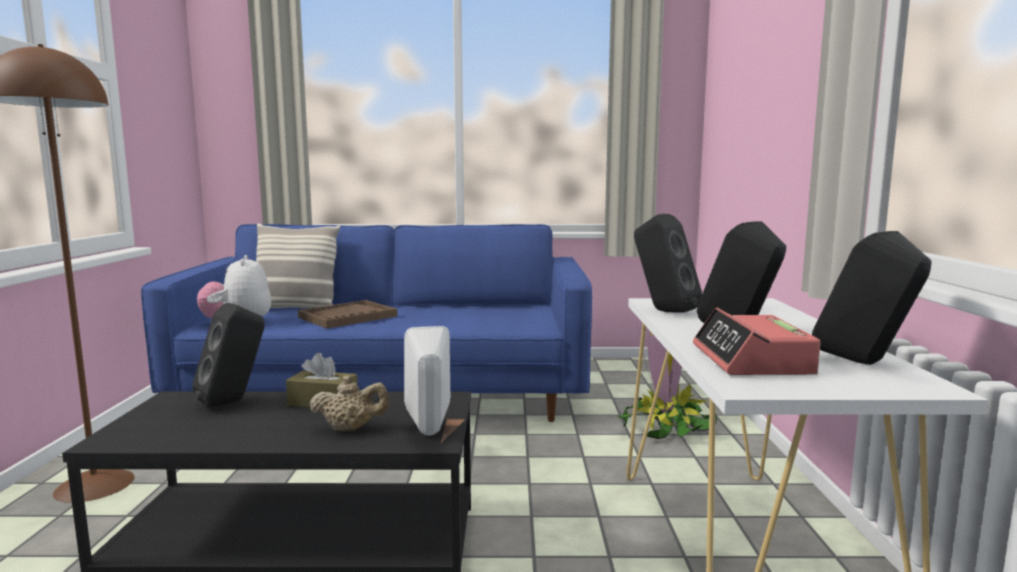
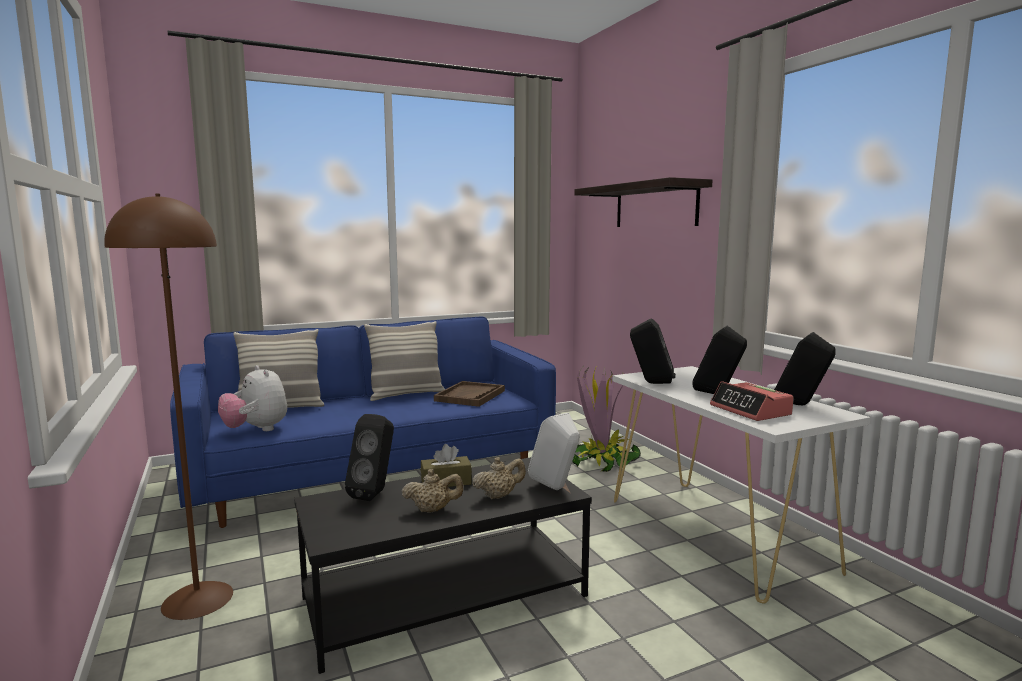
camera: 25 degrees left, 0 degrees up
(256, 430) = (433, 510): none -> beige teapot
(347, 317) = (349, 411): brown tray -> brown tray (470, 396)
(433, 308) = (406, 394): none -> pillow
(771, 68) = (655, 206): none -> shelf

